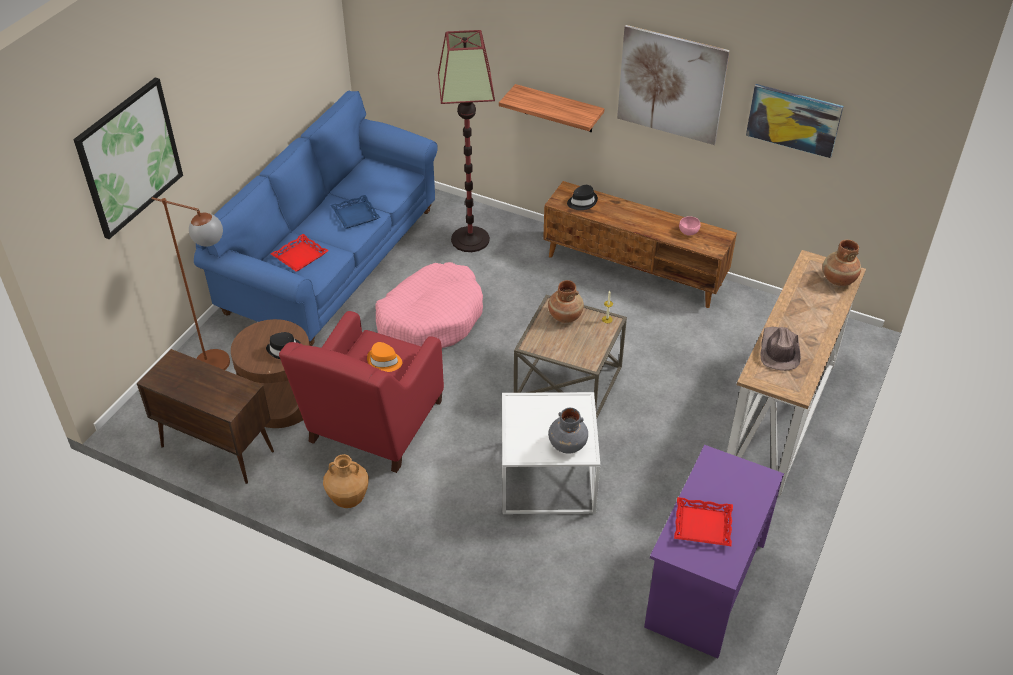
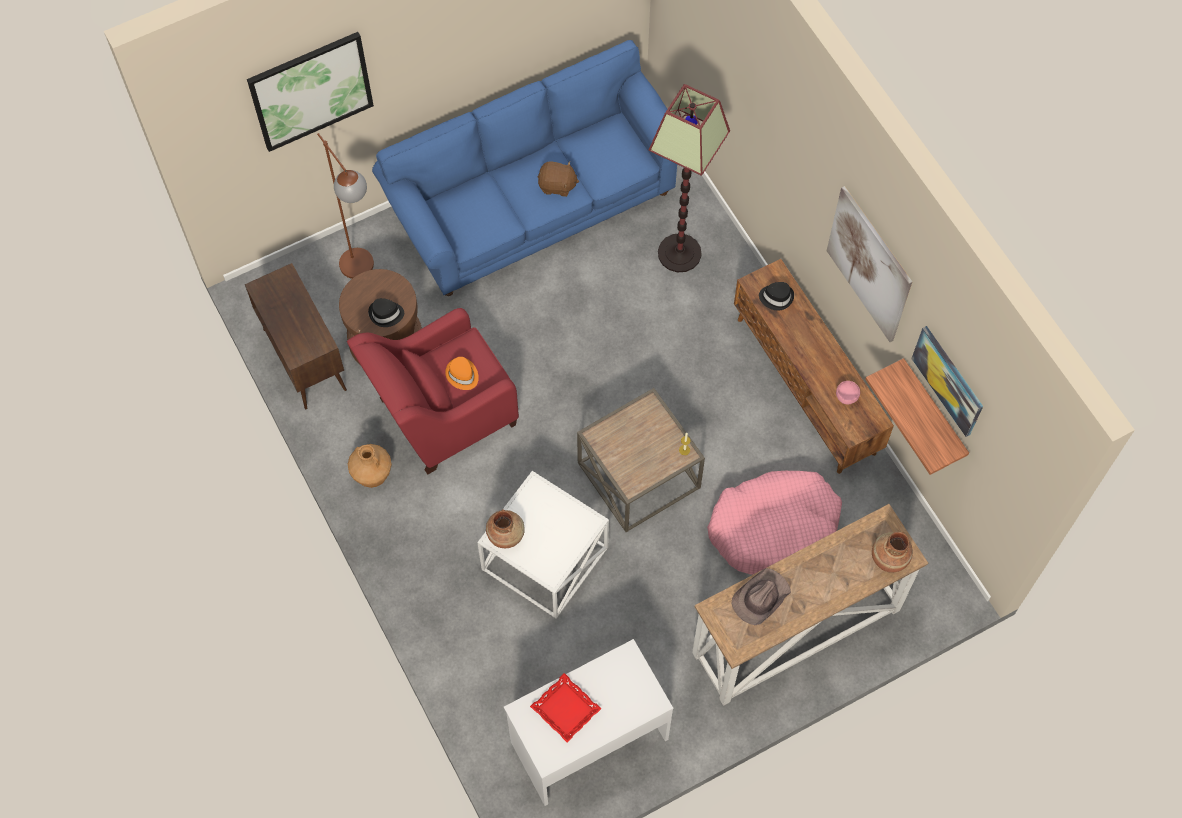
camera: 35 degrees right, 20 degrees up
(300, 256) = (473, 210): red tray -> none
(355, 215) = (557, 185): blue tray -> brown plush toy
(430, 319) = (572, 328): pink dog bed -> pink dog bed (774, 528)
(558, 109) = (789, 199): shelf -> shelf (932, 412)
(565, 315) = (651, 422): brown vase -> brown vase (506, 534)
(567, 444) = (544, 556): grey vase -> none
(704, 584) = (588, 739): purple desk -> white desk

